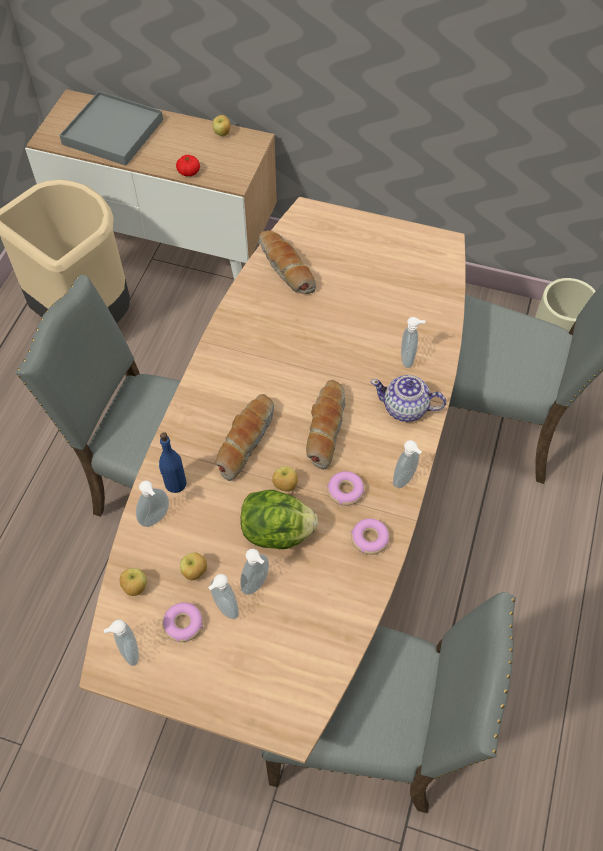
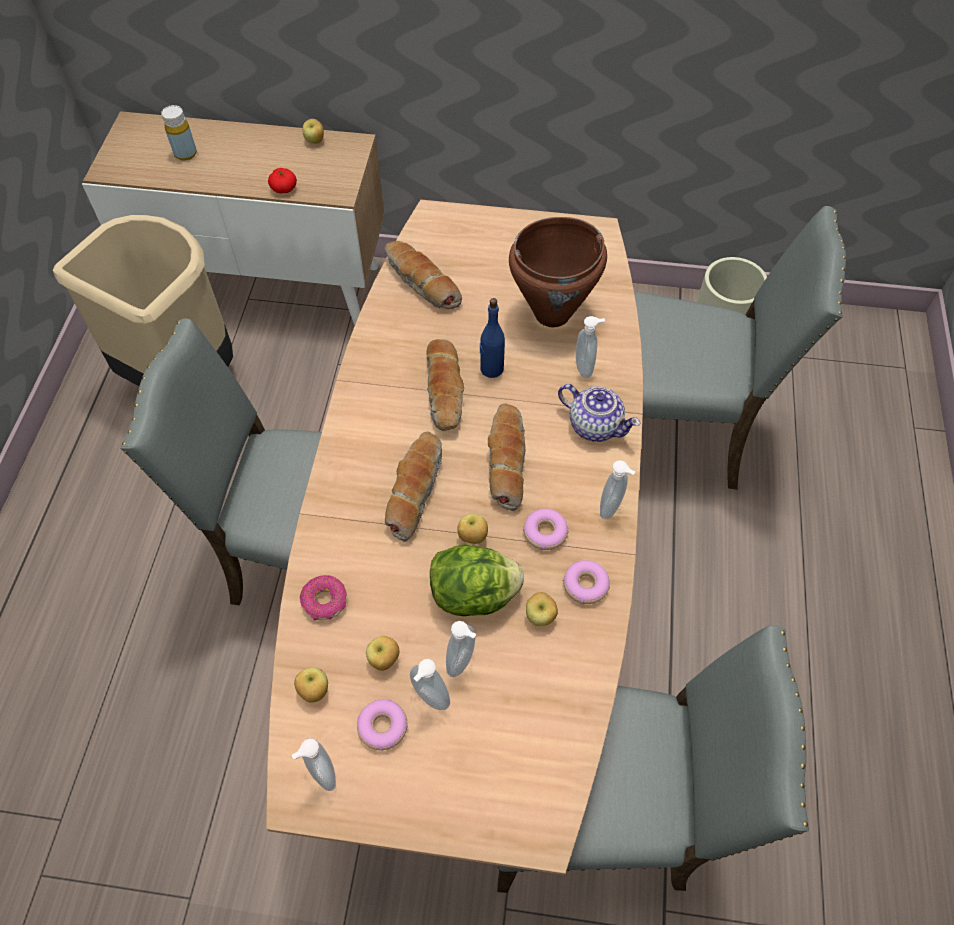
camera: 10 degrees left, 0 degrees up
(113, 132) = (185, 153): grey tray -> yellow bottle
(156, 519) = (325, 601): soap dispenser -> donut
(175, 483) = (339, 554): blue bottle -> blue bottle (491, 369)
(287, 363) = (445, 392): none -> bread
(327, 558) = (540, 616): none -> apple
(391, 310) = (553, 314): none -> brown cooking pot
(406, 408) = (594, 425): teapot -> teapot turned 150 degrees counterclockwise

